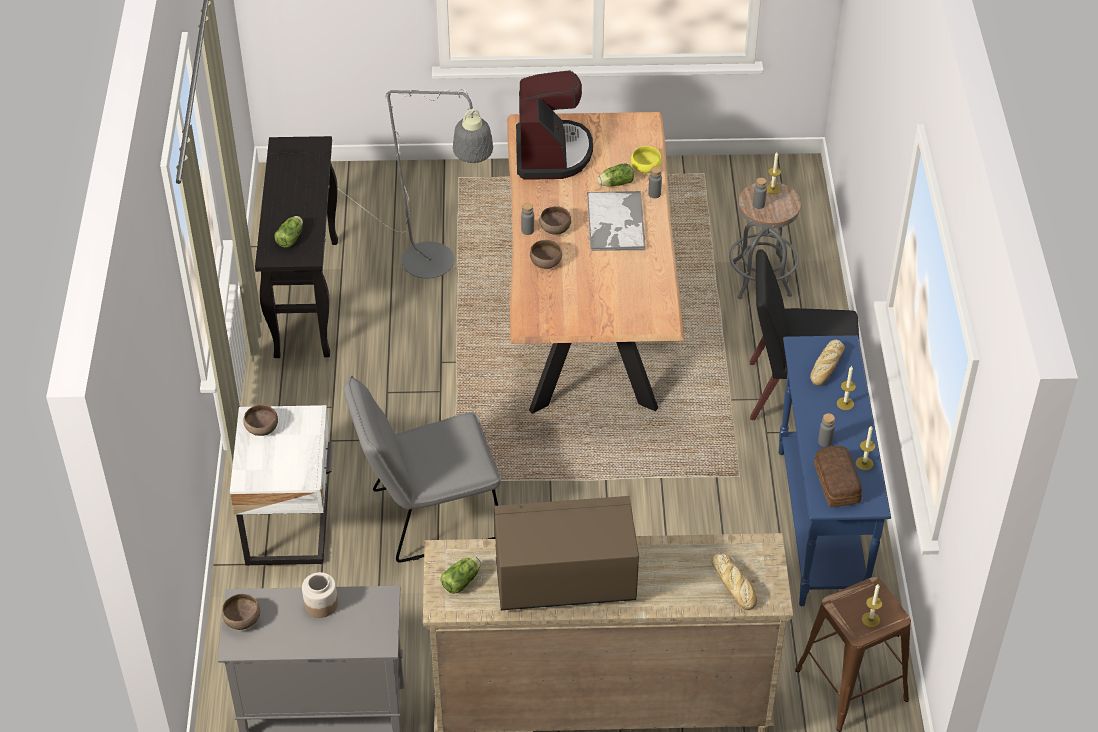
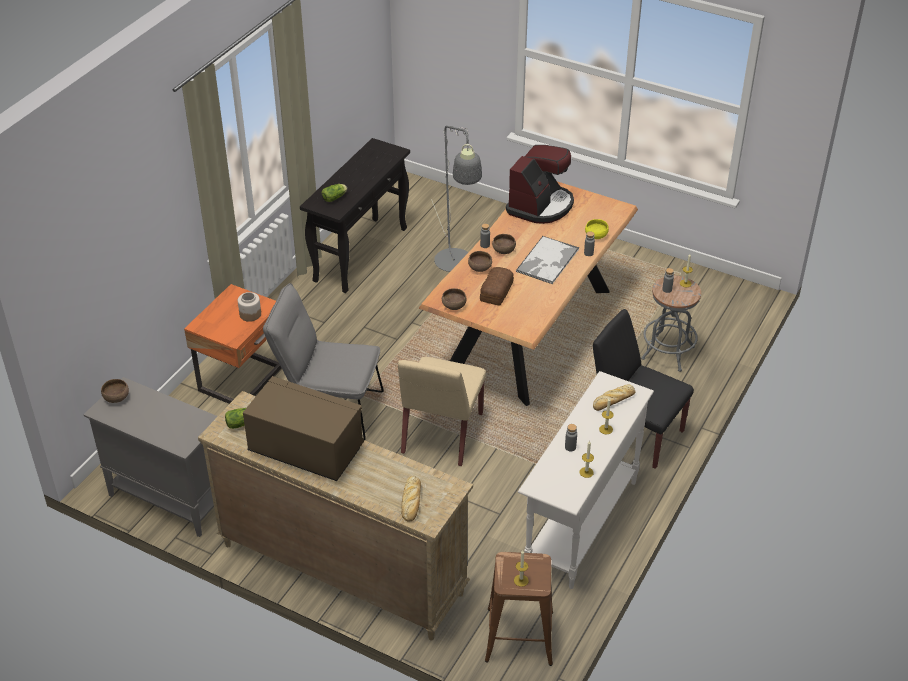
camera: 30 degrees right, 5 degrees down
(261, 429) = (232, 301): brown bowl -> brown bowl (453, 306)
(291, 526) = (243, 380): white nightstand -> orange nightstand
(320, 604) = (167, 408): jar -> jar (250, 314)
(586, 488) = (442, 434): none -> beige chair
(614, 183) = (567, 238): lettuce -> none
(820, 526) = (581, 525): blue console table -> white console table
(836, 484) = (554, 477): bread -> bread (495, 292)

